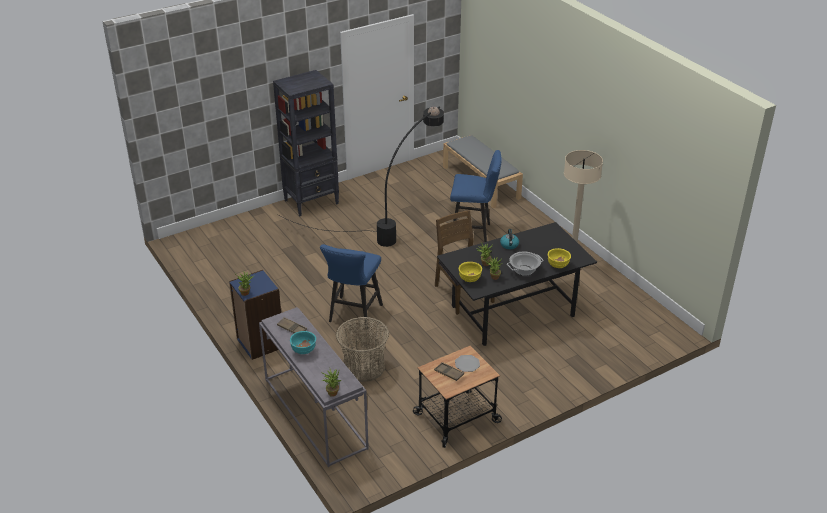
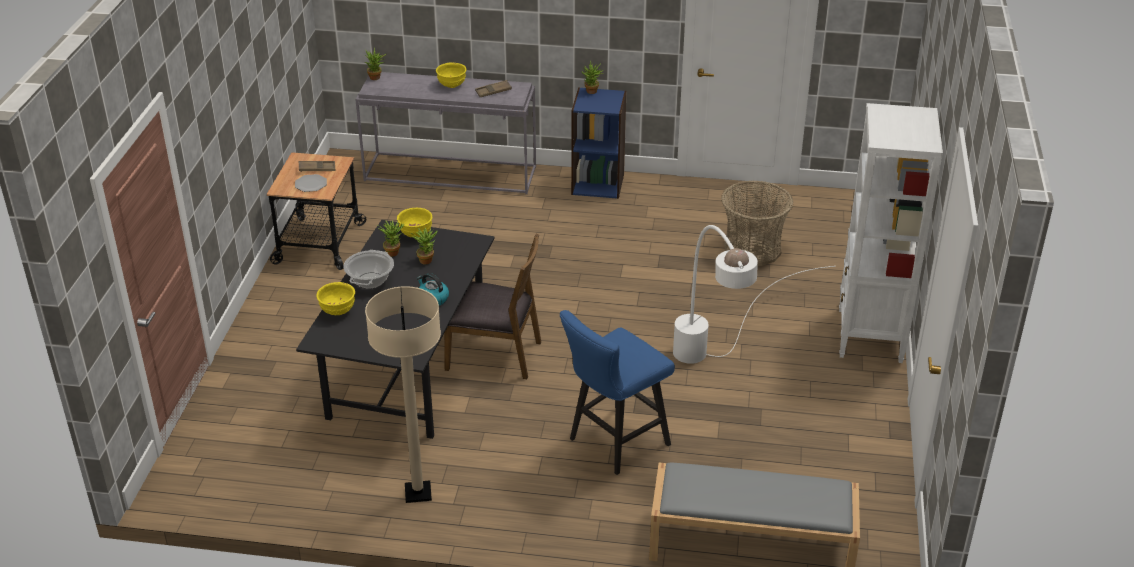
camera: 130 degrees right, 0 degrees up
(304, 351) = (451, 85): turquoise bowl -> yellow bowl
(312, 202) = (869, 336): black bookcase -> white bookcase
(353, 315) = (565, 257): blue stool -> none
(363, 367) = (471, 225): basket -> basket (752, 249)
(393, 227) = (719, 376): black floor lamp -> white floor lamp

